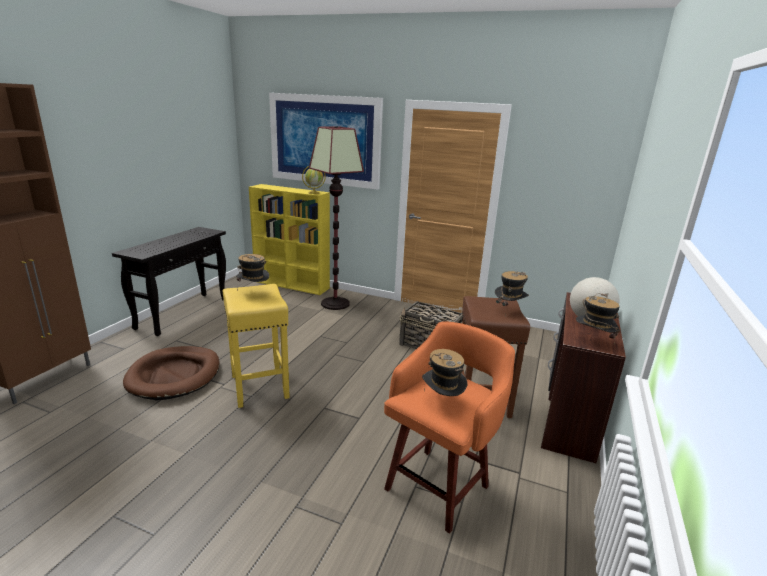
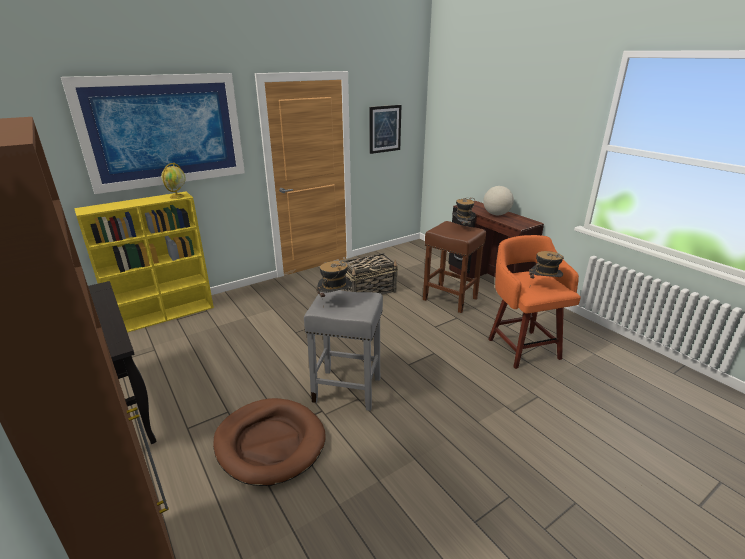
camera: 55 degrees left, 5 degrees up
(260, 387) = (348, 389): yellow stool -> grey stool
(335, 303) = (244, 305): floor lamp -> none
(555, 179) = (384, 129): none -> picture
(592, 341) = (522, 223): hat -> none

